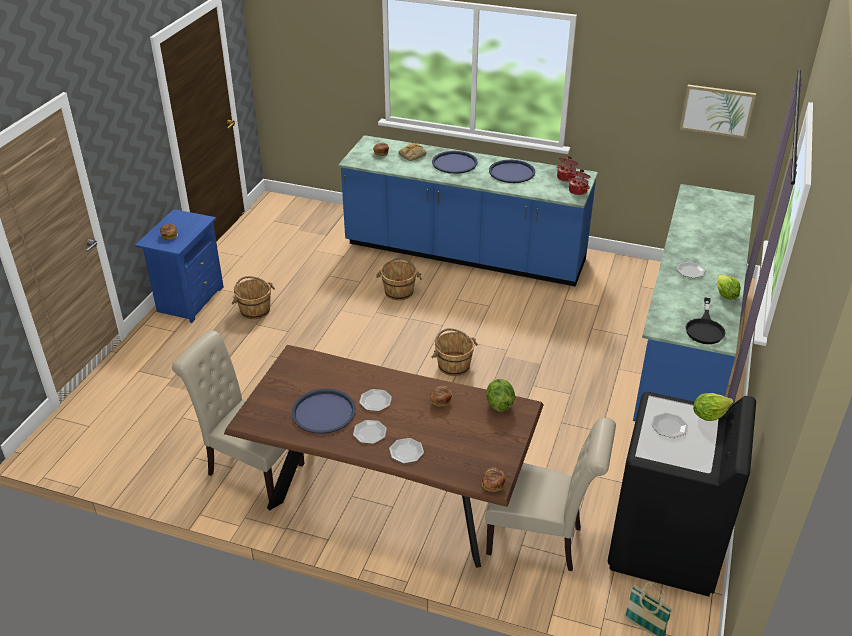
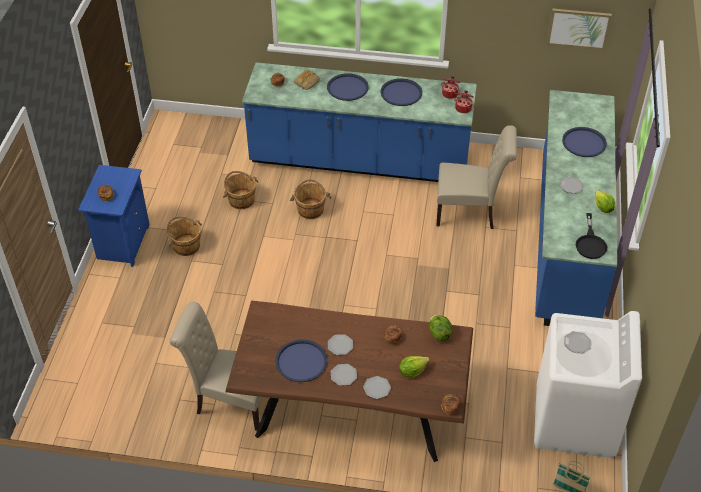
camera: 10 degrees left, 10 degrees up
(453, 365) = (376, 280): brown bucket -> brown bucket (241, 200)
(541, 541) = (479, 432): beige chair -> beige chair (470, 213)
(665, 546) = (575, 421): black washing machine -> white washing machine
(709, 415) = (605, 328): lettuce -> lettuce (412, 371)
(712, 233) = (584, 142): none -> blue tray

